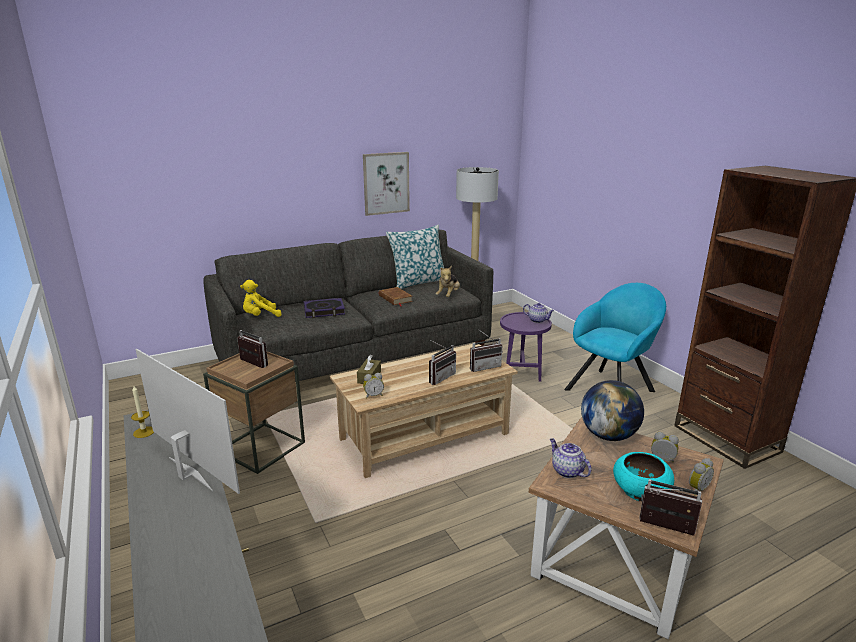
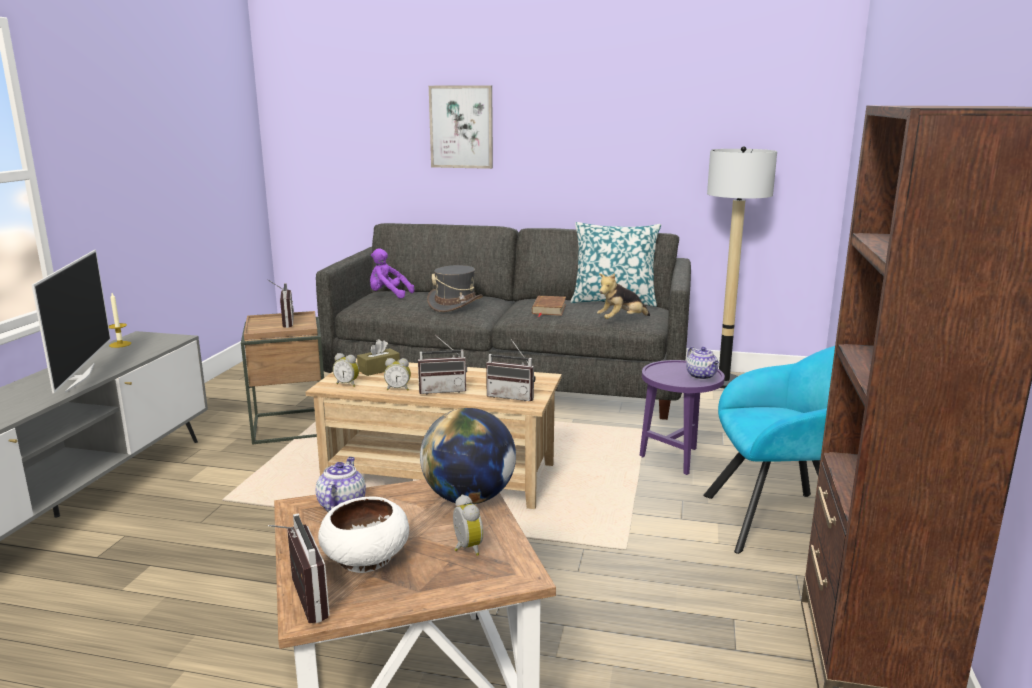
camera: 40 degrees right, 5 degrees down
(260, 316) = (388, 295): yellow plush toy -> purple plush toy
(324, 311) = (455, 305): book -> grey hat
(386, 183) = (609, 161): picture -> picture (461, 127)
(640, 492) = (365, 559): turquoise bowl -> white bowl
(696, 489) = (435, 591): alarm clock -> alarm clock (398, 389)

